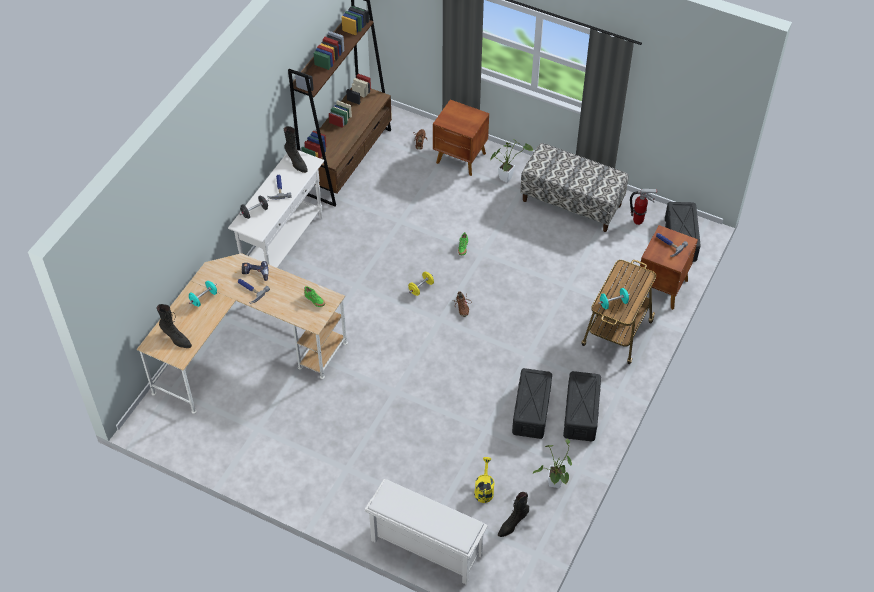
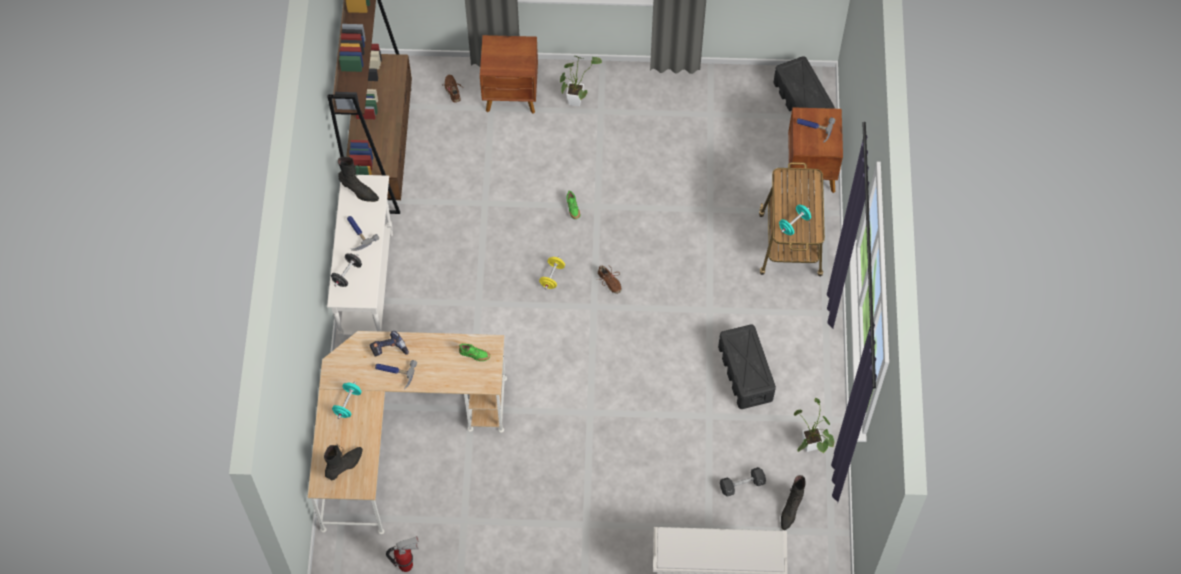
camera: 25 degrees left, 10 degrees up
(176, 338) = (345, 466): black boot -> black boot turned 60 degrees counterclockwise
(484, 489) = (742, 484): yellow watering can -> black dumbbell
(572, 203) = (664, 103): bench -> none
(581, 413) = (798, 354): black storage box -> none
(638, 221) = (747, 98): fire extinguisher -> fire extinguisher (406, 565)

